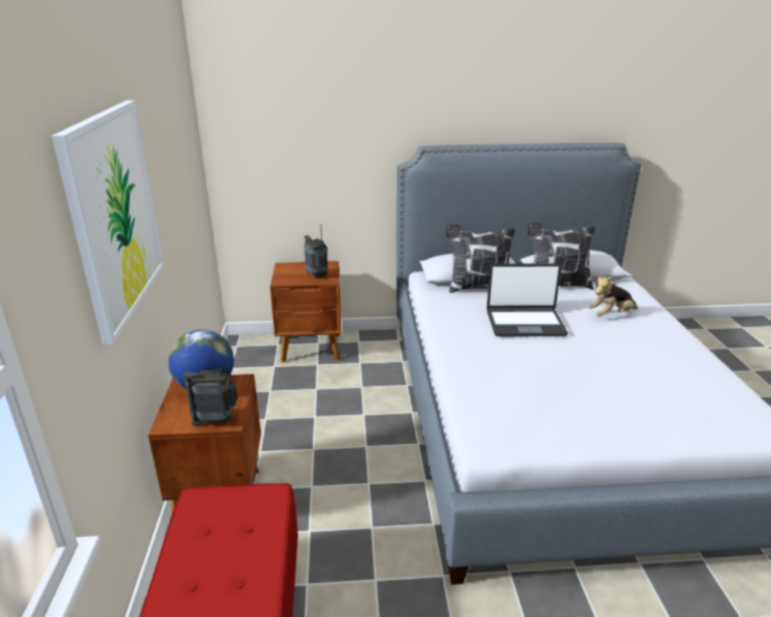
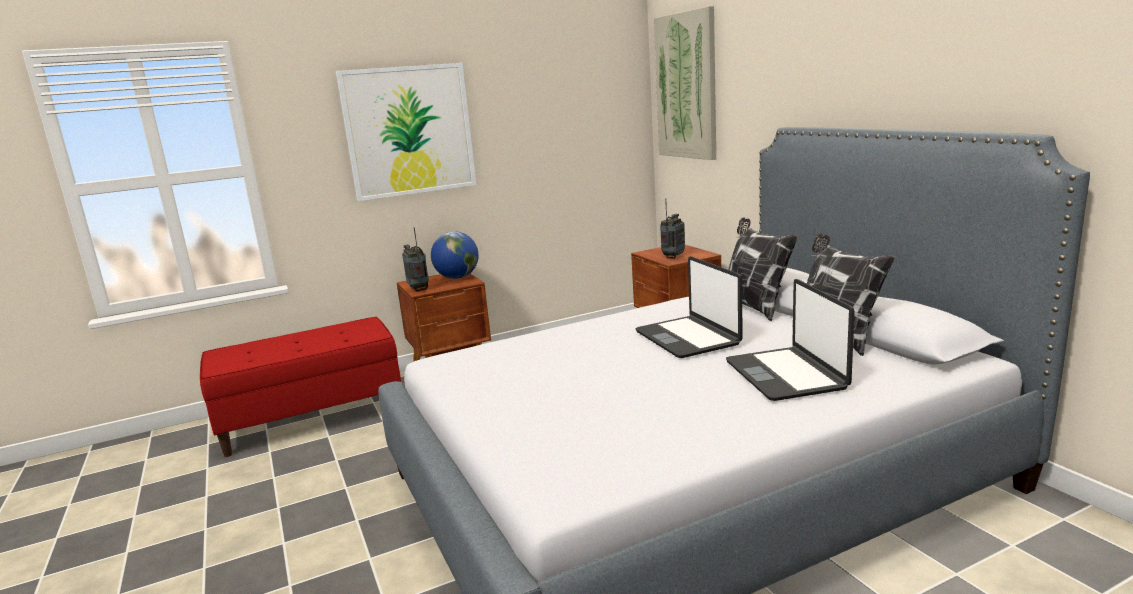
camera: 70 degrees right, 10 degrees down
(269, 109) = (686, 86): none -> picture
(611, 315) = (786, 375): plush toy -> laptop

